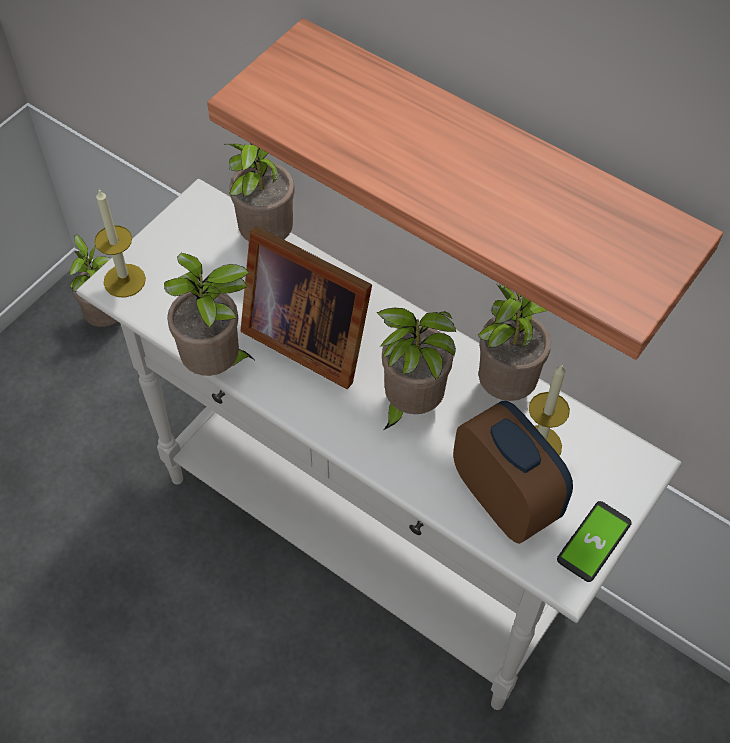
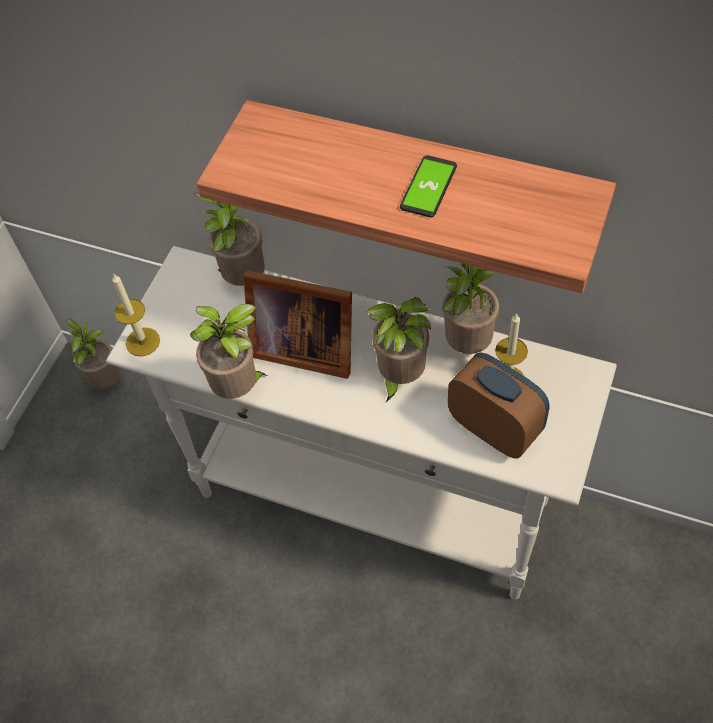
camera: 10 degrees left, 0 degrees up
(593, 541) = (571, 441): phone -> phone (428, 187)

